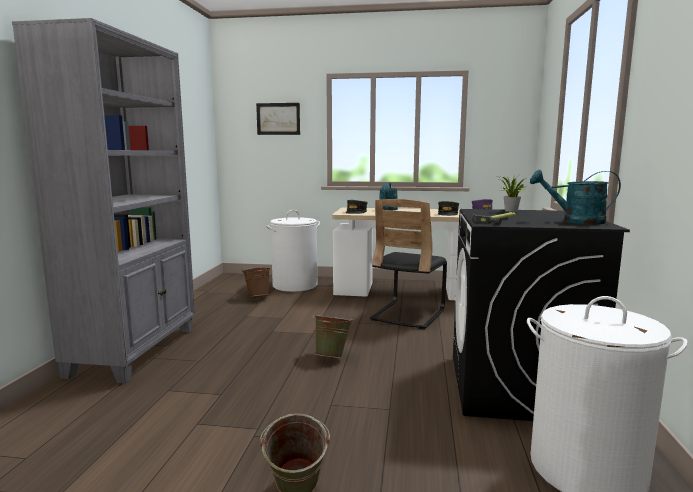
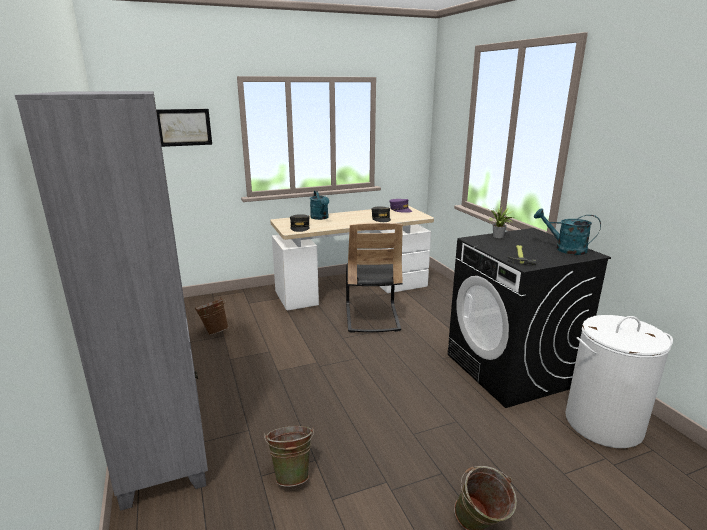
camera: 30 degrees left, 10 degrees up
(295, 285) = (234, 306): white laundry basket -> none
(332, 356) = (361, 383): green bucket -> green bucket (292, 474)
(575, 221) = (565, 249): turquoise watering can -> turquoise watering can turned 45 degrees clockwise

